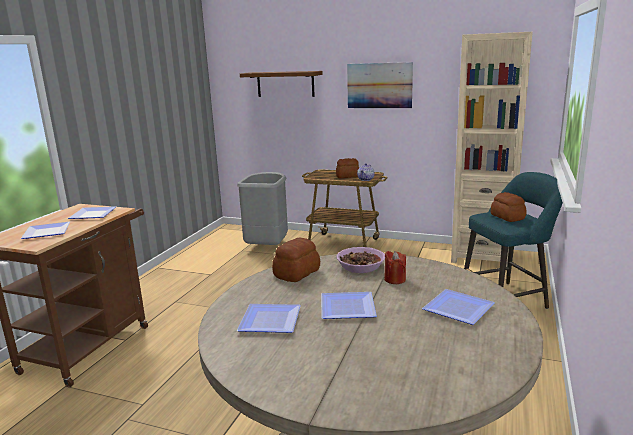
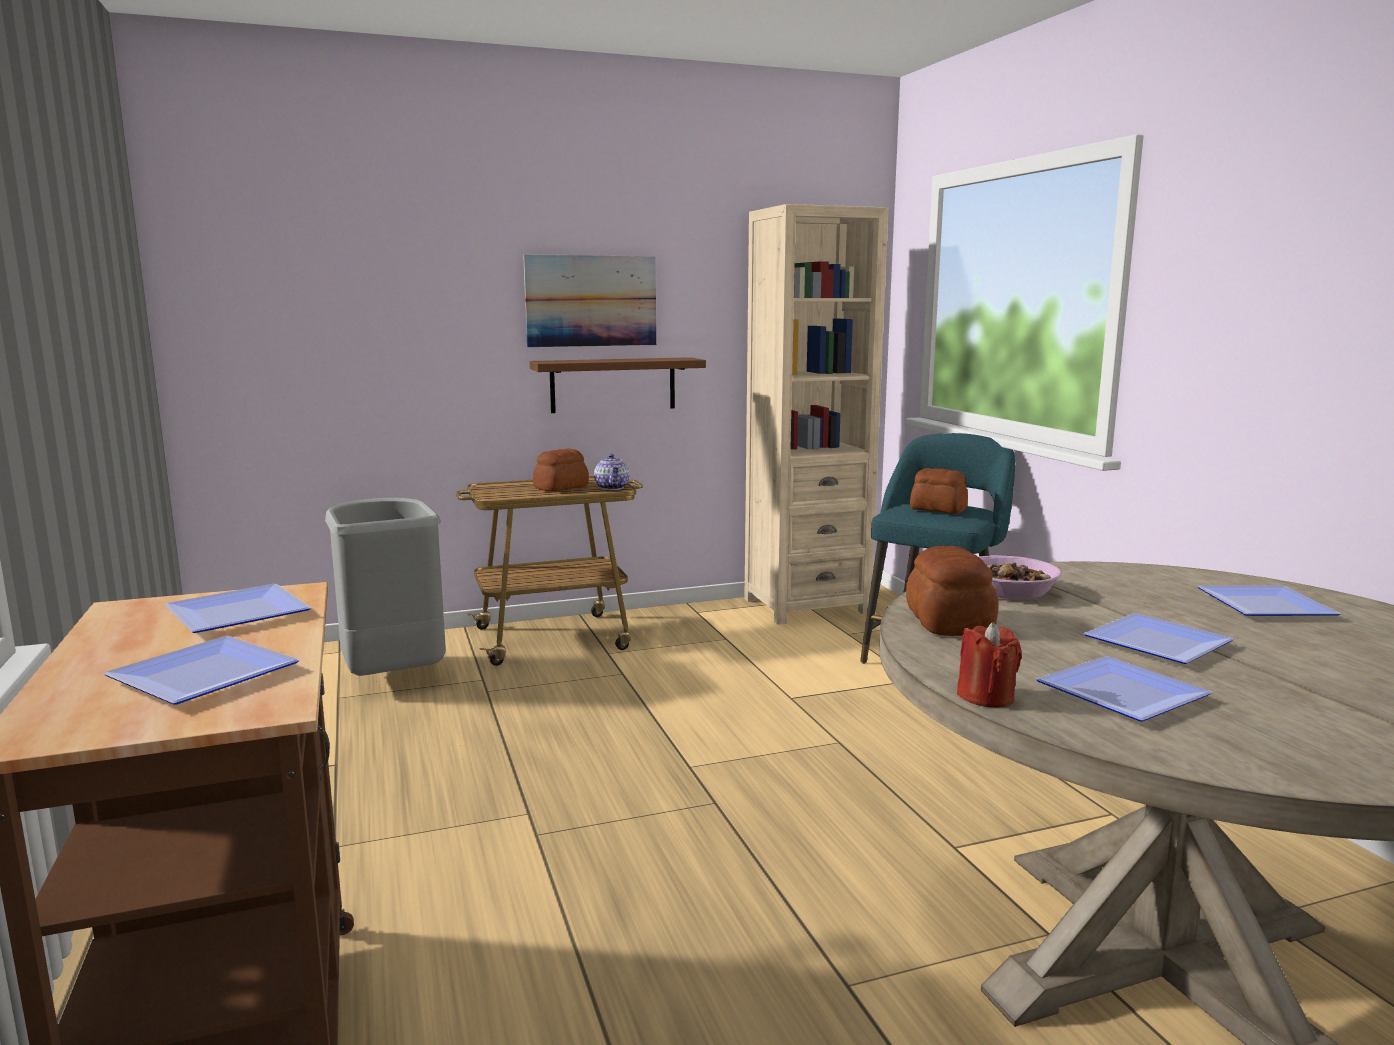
camera: 40 degrees left, 5 degrees down
(285, 84) = (374, 295): brown shelf -> brown shelf (613, 384)
(395, 279) = (1098, 594): red candle -> red candle (986, 697)

